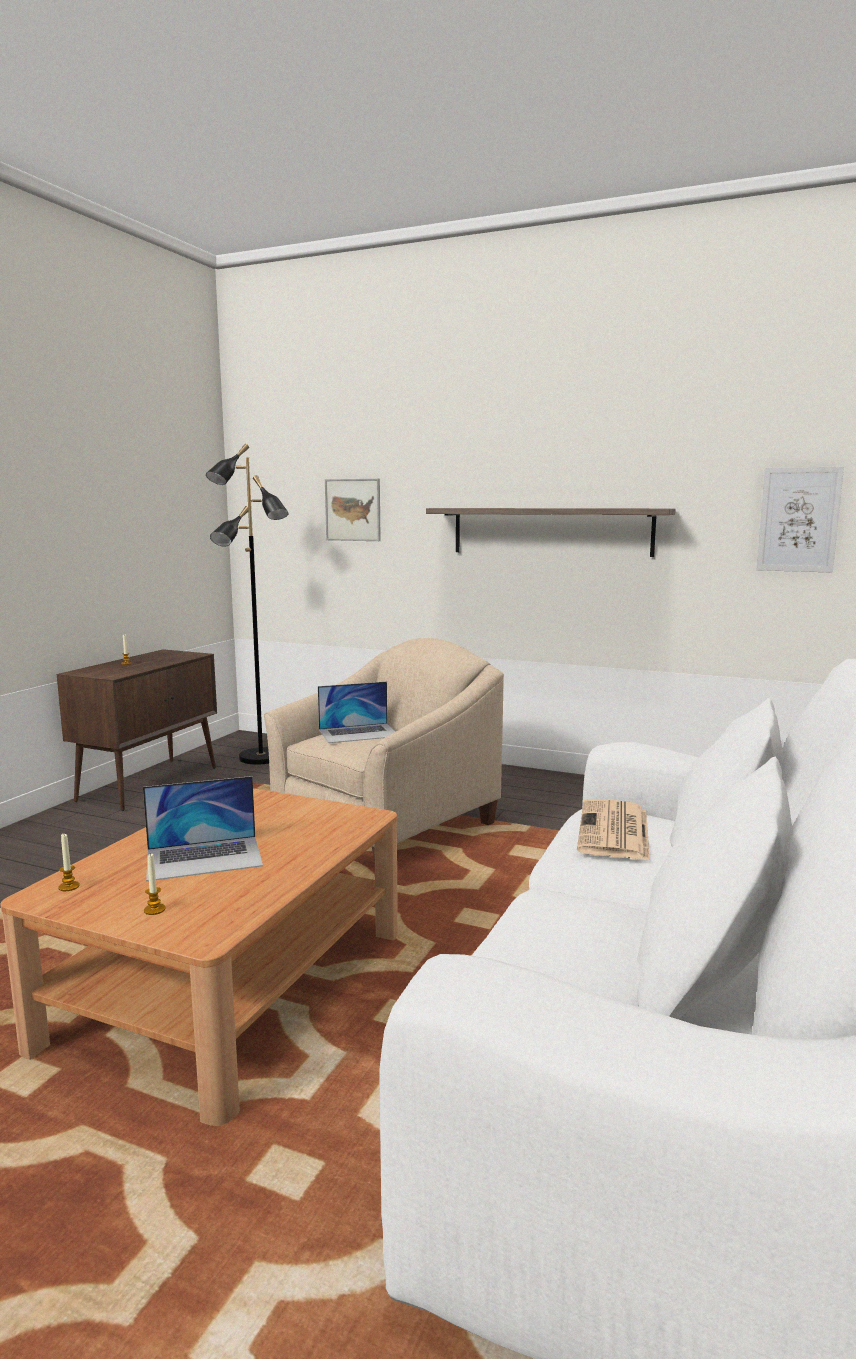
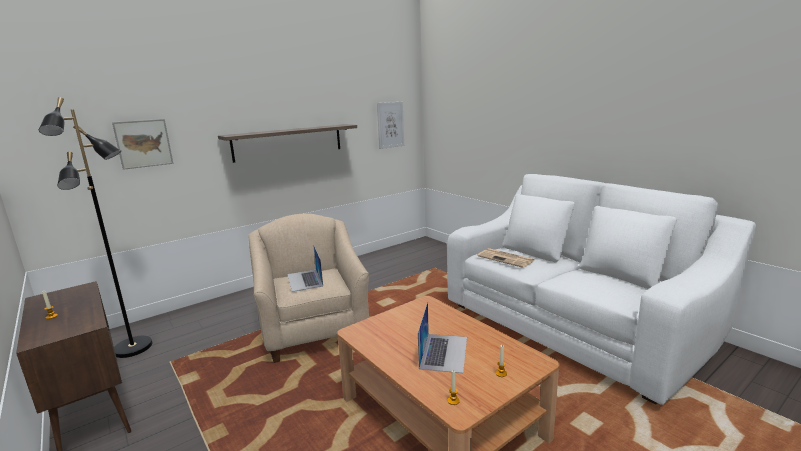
camera: 60 degrees left, 5 degrees up
(359, 733) = (305, 280): laptop -> laptop turned 150 degrees clockwise

